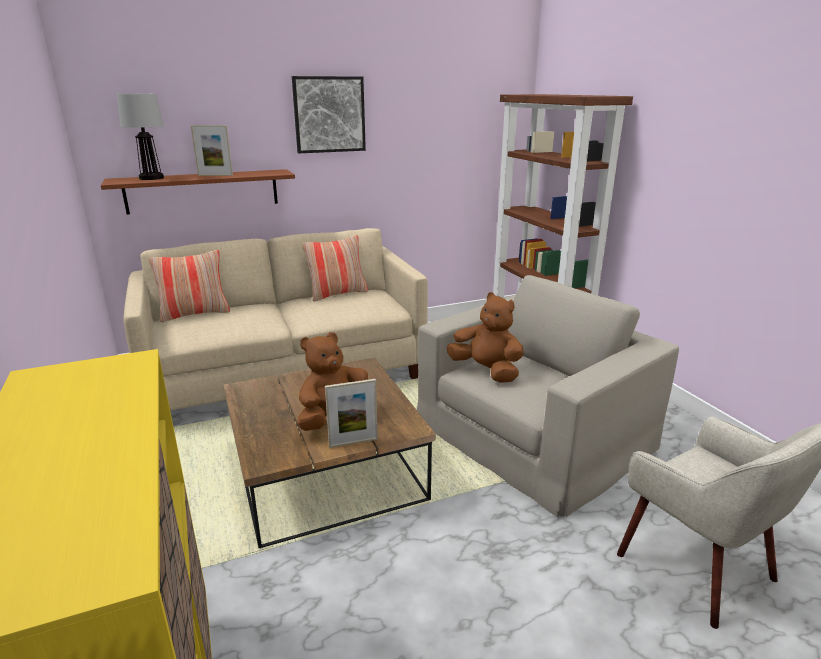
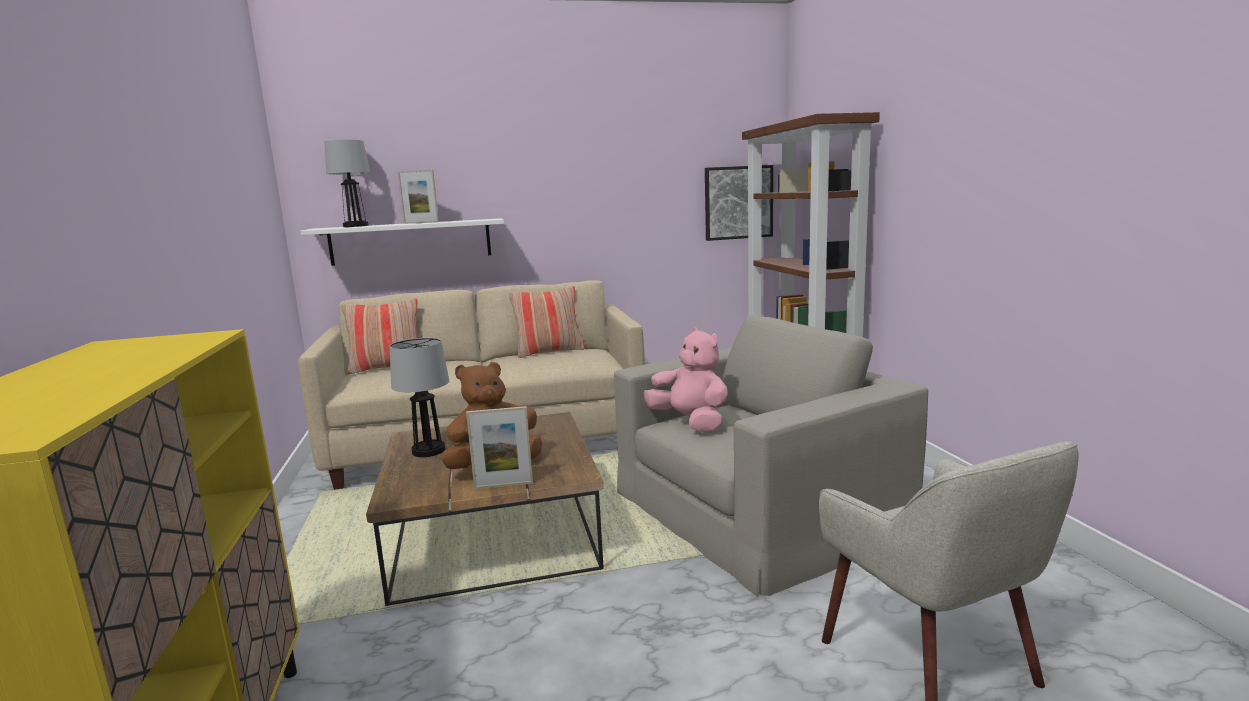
camera: 10 degrees right, 10 degrees down
(203, 191) = (411, 241): brown shelf -> white shelf
(268, 405) = (429, 451): none -> table lamp
(329, 114) = (548, 160): picture -> picture (738, 202)
(486, 371) = (690, 423): brown plush toy -> pink plush toy

